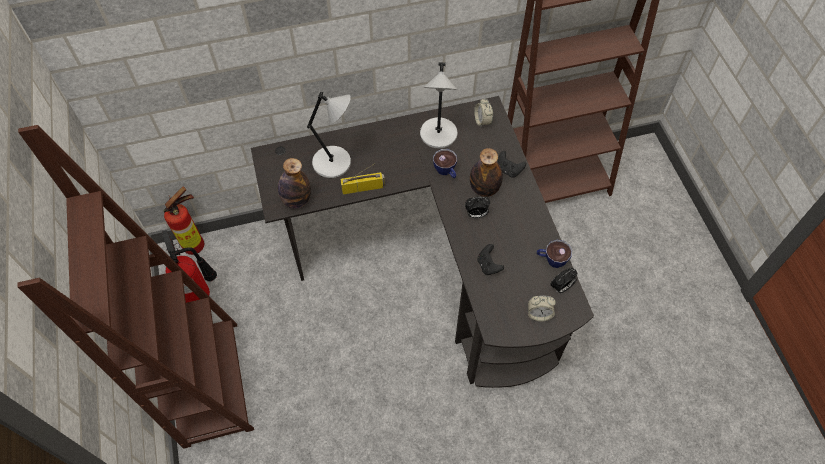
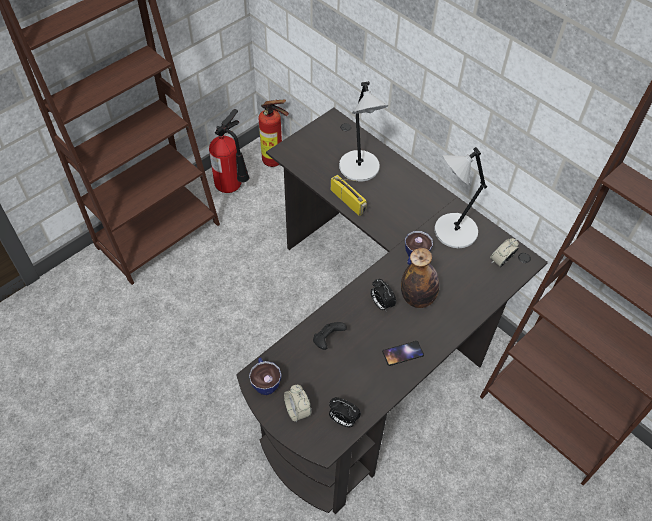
camera: 60 degrees right, 5 degrees down
(296, 200) = (301, 161): bottle -> none
(509, 170) = (457, 310): black game controller -> none
(526, 222) = (403, 353): none -> phone
(551, 260) = (371, 396): cup -> cup (265, 381)

